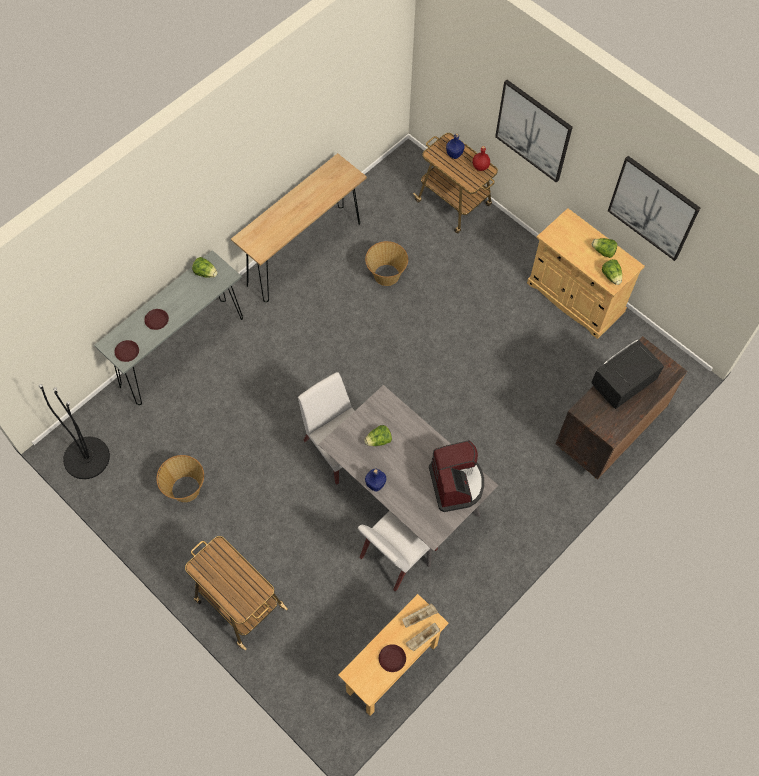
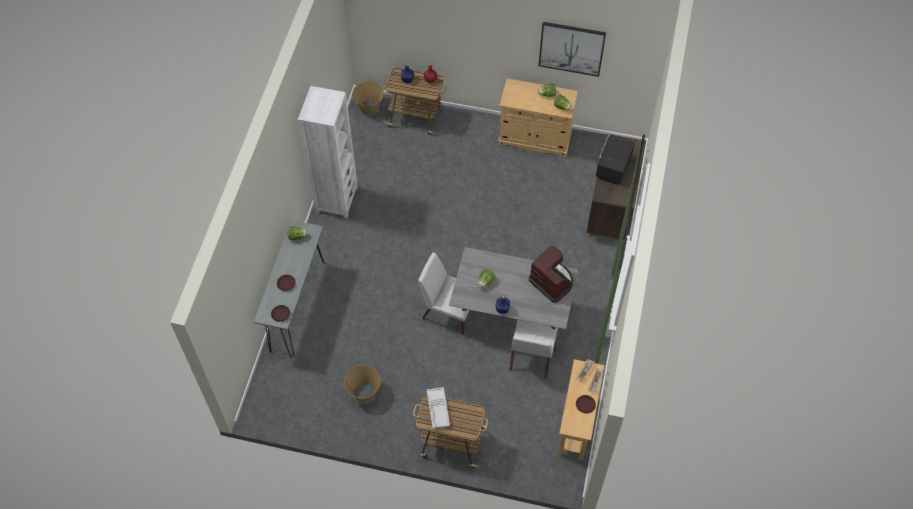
camera: 30 degrees left, 5 degrees down
(86, 458) = (280, 410): black floor lamp -> none
(222, 562) = (439, 410): none -> white tray
(304, 253) = (336, 199): brown console table -> white bookcase
(386, 275) = (402, 185): basket -> basket (369, 107)
(533, 131) = (463, 36): picture -> none

